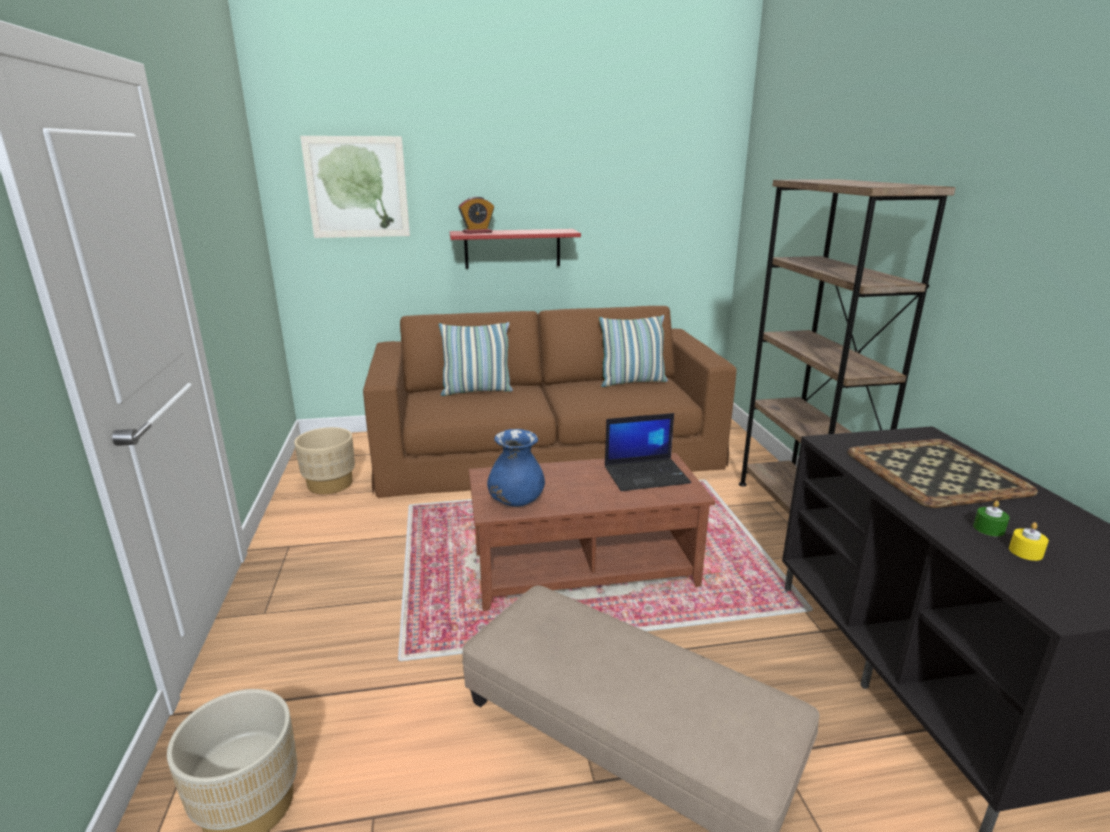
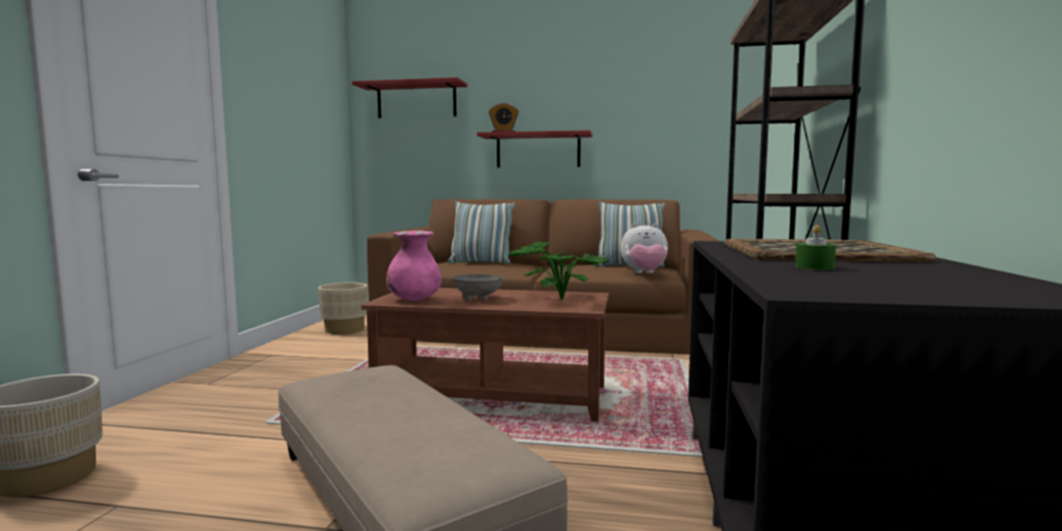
camera: 20 degrees right, 15 degrees down
(357, 187) = (416, 101): picture -> red shelf
(516, 501) = (414, 299): blue vase -> pink vase
(576, 488) = (478, 299): none -> grey bowl
(647, 474) = (558, 298): laptop -> potted plant
(660, 398) = (644, 273): none -> plush toy
(1025, 552) = (837, 275): yellow candle -> none

